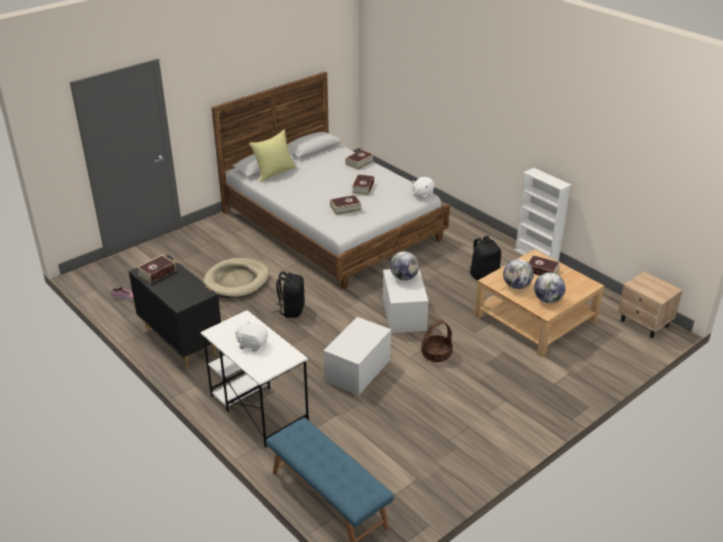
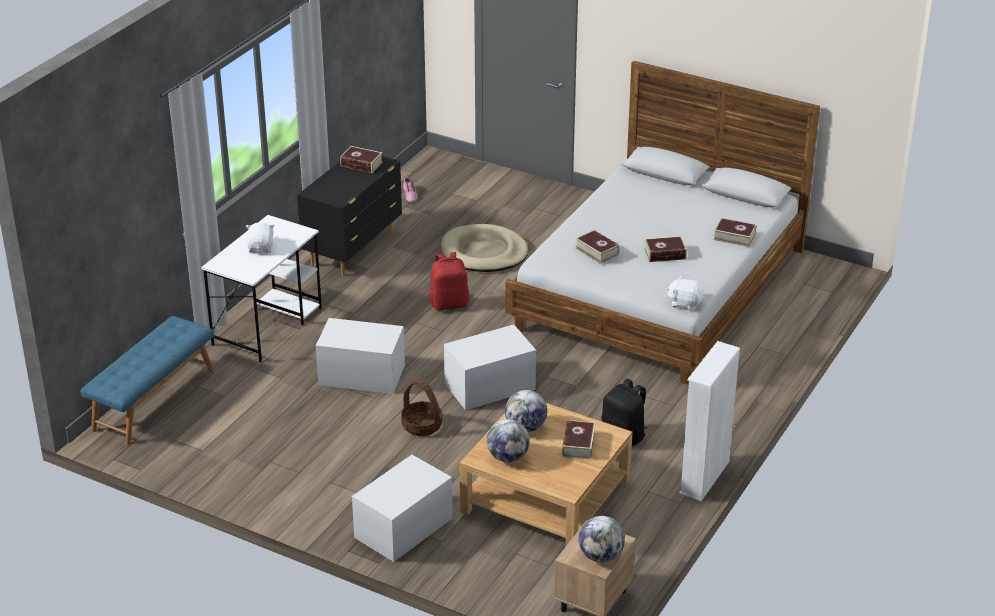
camera: 70 degrees right, 0 degrees up
(274, 172) = (654, 182): yellow pillow -> none
(291, 310) = (449, 304): black backpack -> red backpack
(404, 277) = (504, 343): globe -> globe (601, 556)
(552, 387) = (403, 528): none -> white storage box

